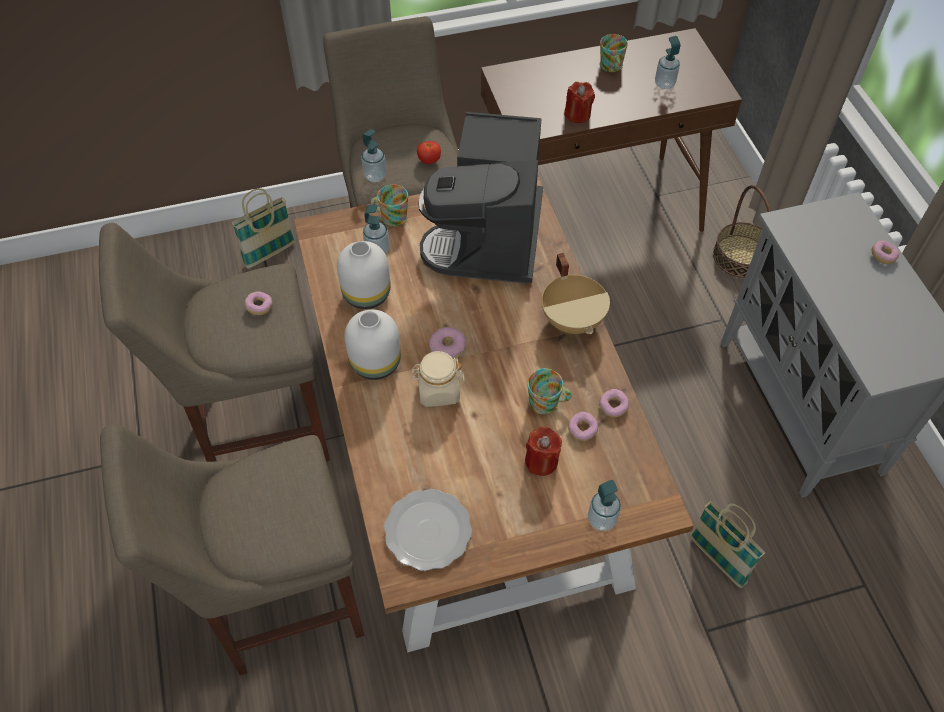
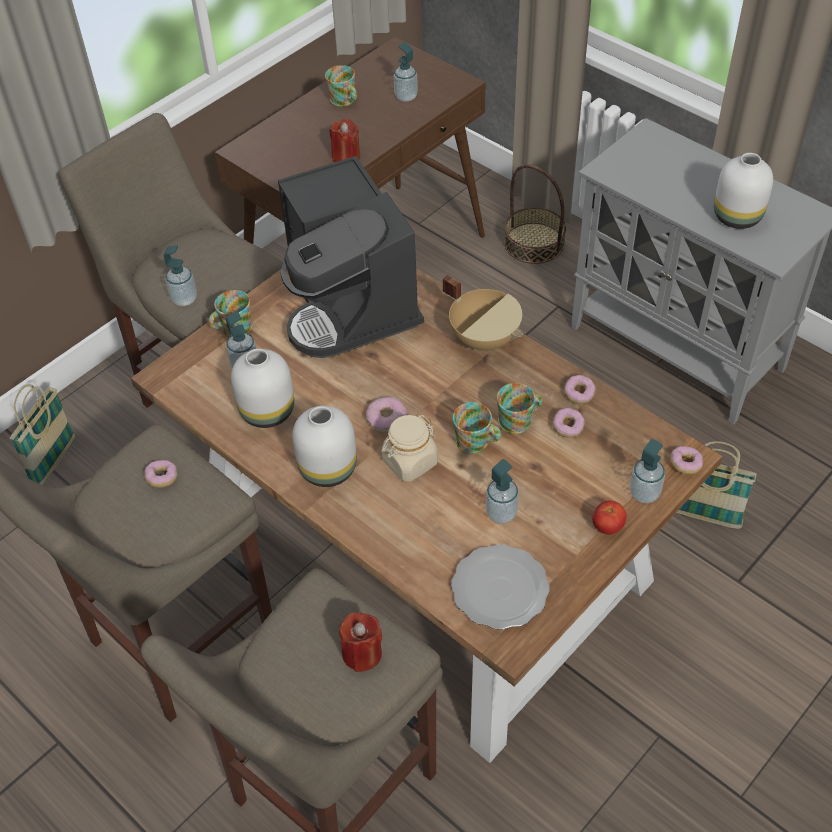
camera: 30 degrees left, 5 degrees down
(429, 160) = (229, 260): tomato -> tomato (607, 526)
(475, 471) = (501, 513): none -> soap dispenser
(500, 403) = (476, 443): none -> mug
(541, 461) = (553, 473): red candle -> red candle (362, 653)
(871, 320) = (735, 216): none -> white vase
(882, 256) = (704, 161): donut -> donut (685, 464)

